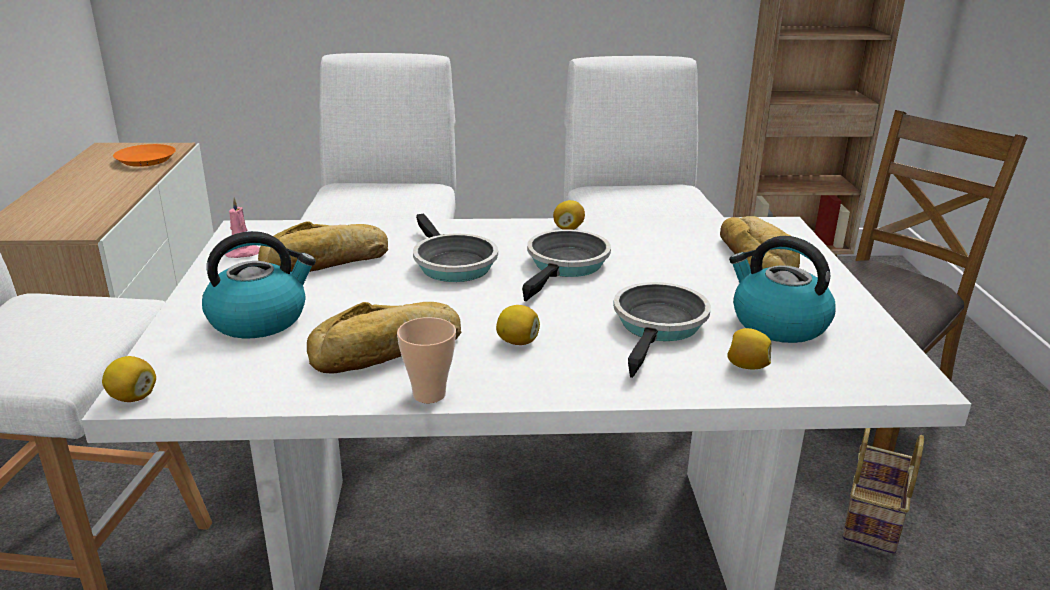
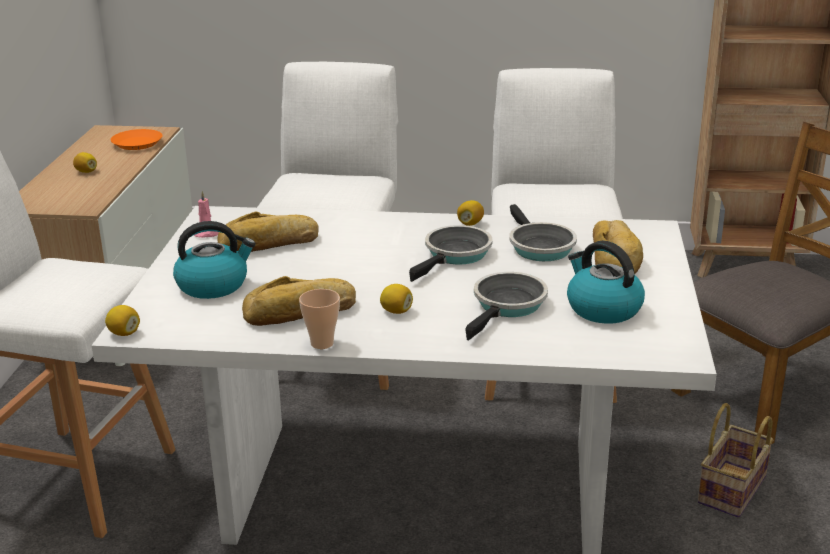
camera: 10 degrees right, 0 degrees up
(451, 264) = (365, 250): frying pan -> frying pan (539, 247)
(747, 366) = (560, 338): lemon -> lemon (86, 172)

